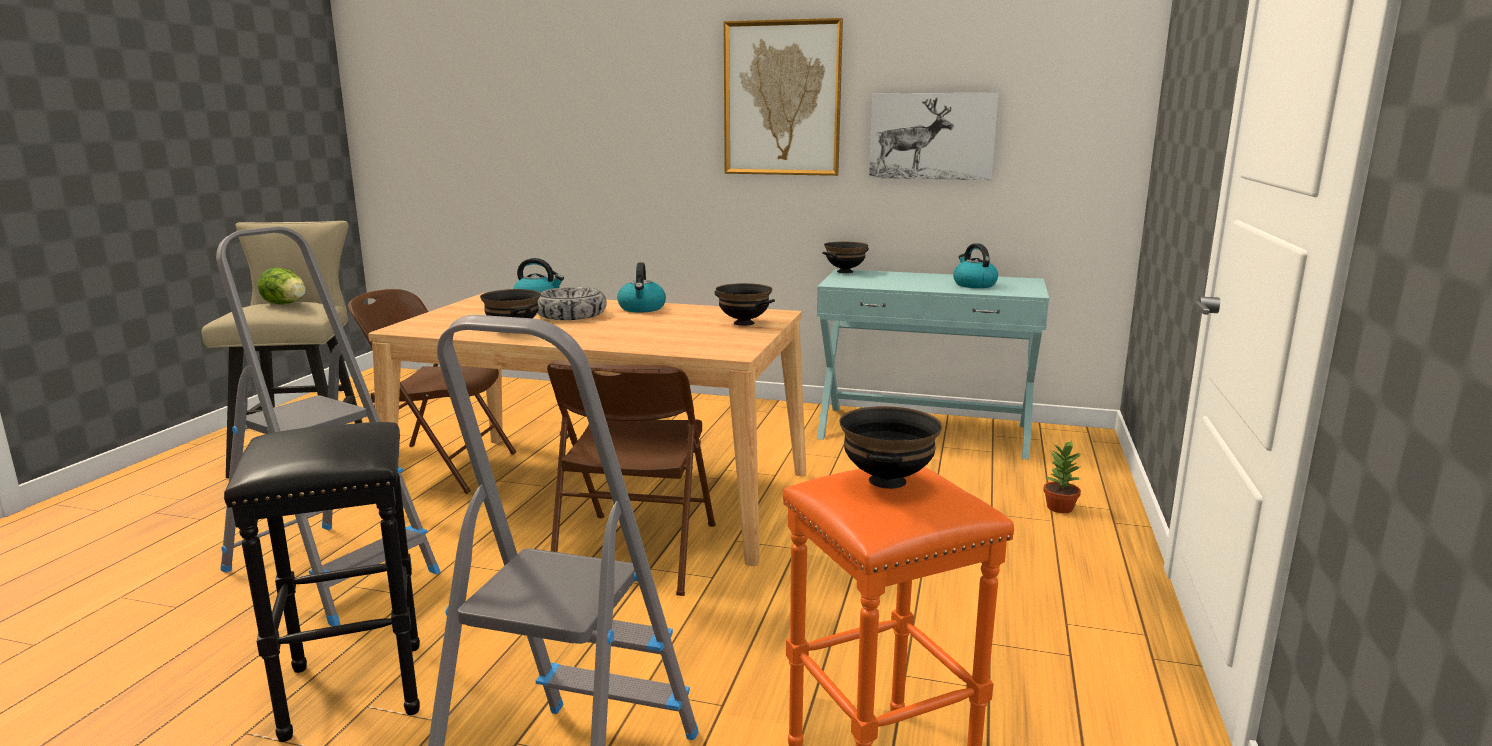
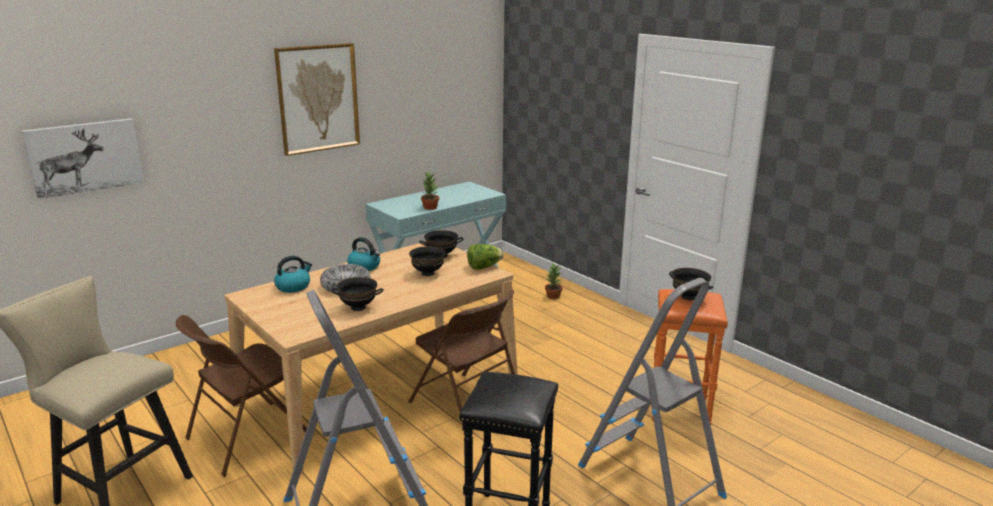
camera: 55 degrees left, 5 degrees up
(287, 304) = (108, 365): lettuce -> lettuce (484, 267)
(845, 272) = (378, 204): black bowl -> black bowl (428, 273)
(892, 286) = (430, 207): none -> potted plant
(932, 136) = (407, 111): picture -> picture (85, 157)
(973, 285) = (458, 195): kettle -> none

